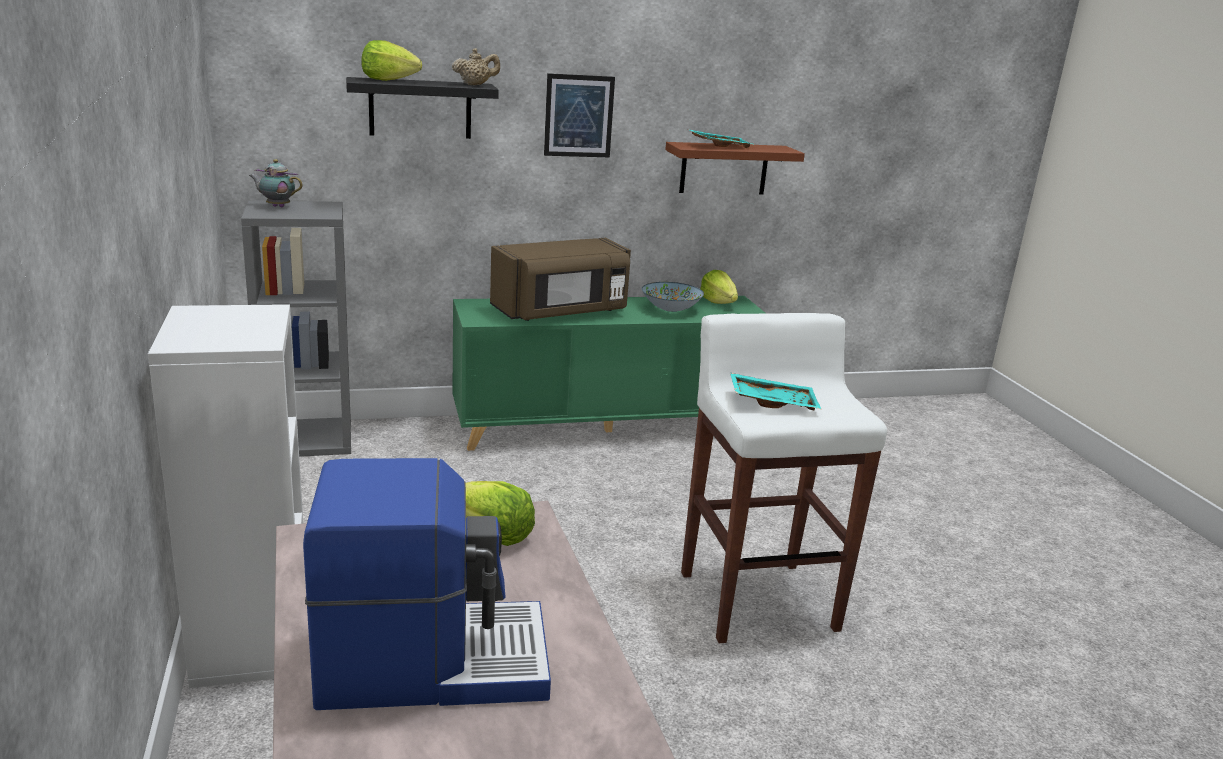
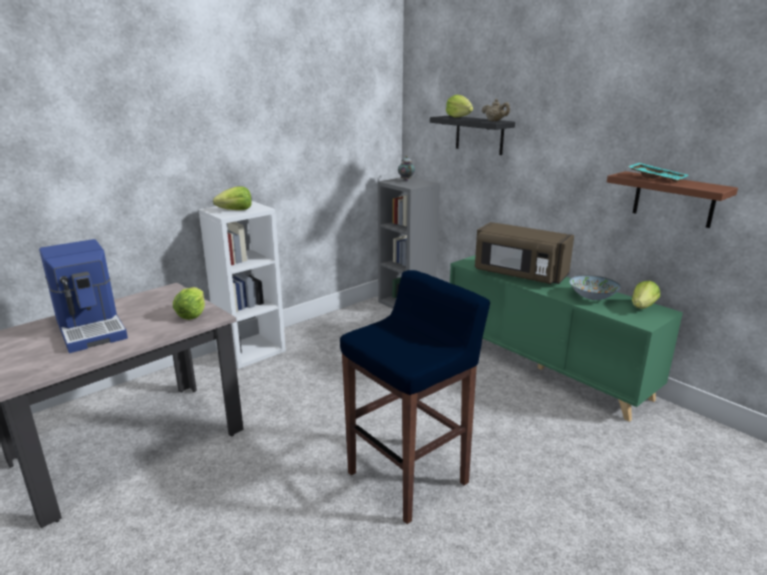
camera: 65 degrees right, 0 degrees up
(239, 328) = (236, 210): none -> lettuce
(579, 116) = (564, 146): picture -> none
(757, 600) = (409, 477): white stool -> blue stool
(772, 402) = (393, 333): turquoise tray -> none

